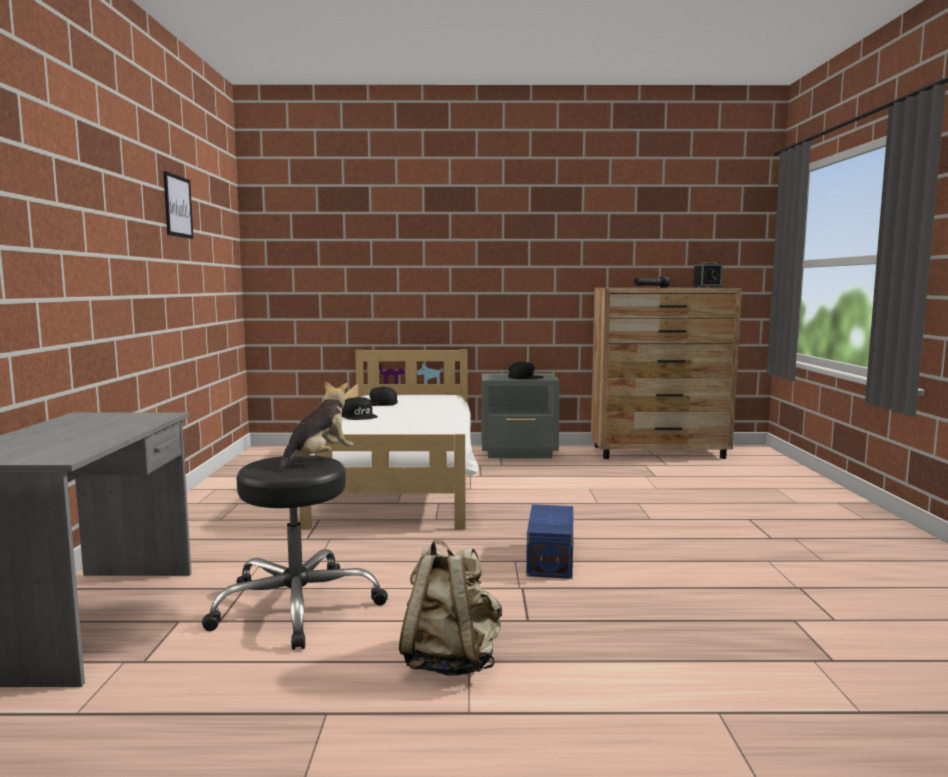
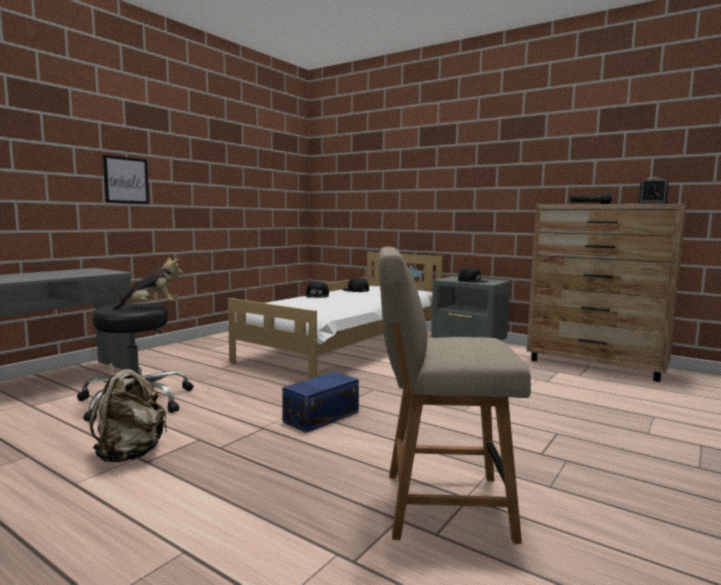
camera: 35 degrees right, 0 degrees up
(178, 206) = (229, 151): picture -> picture (126, 180)
(794, 599) = (439, 505): none -> beige chair

